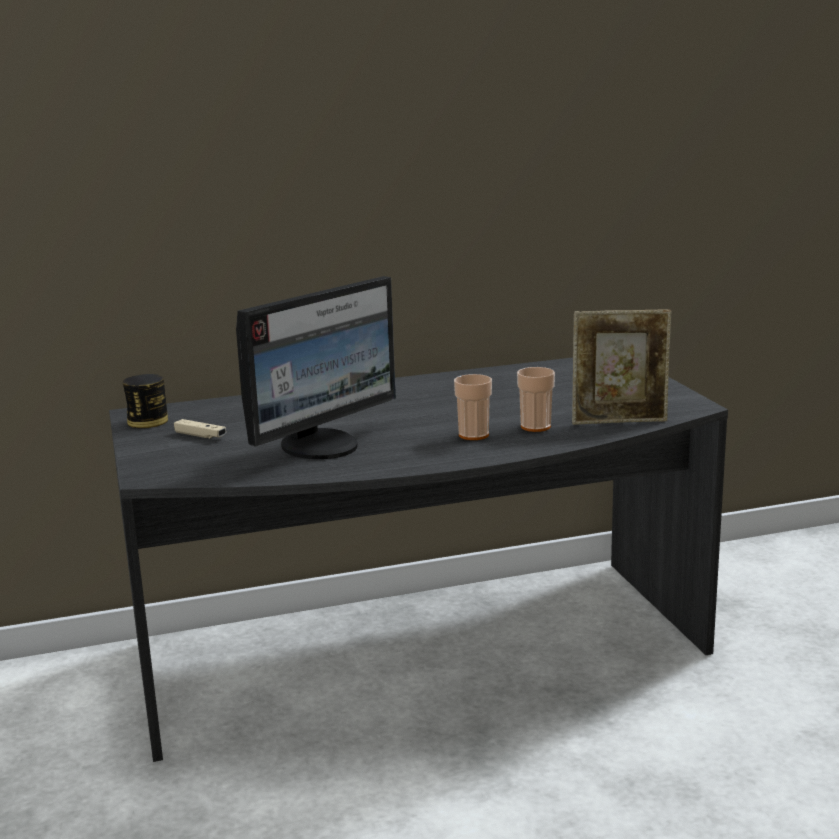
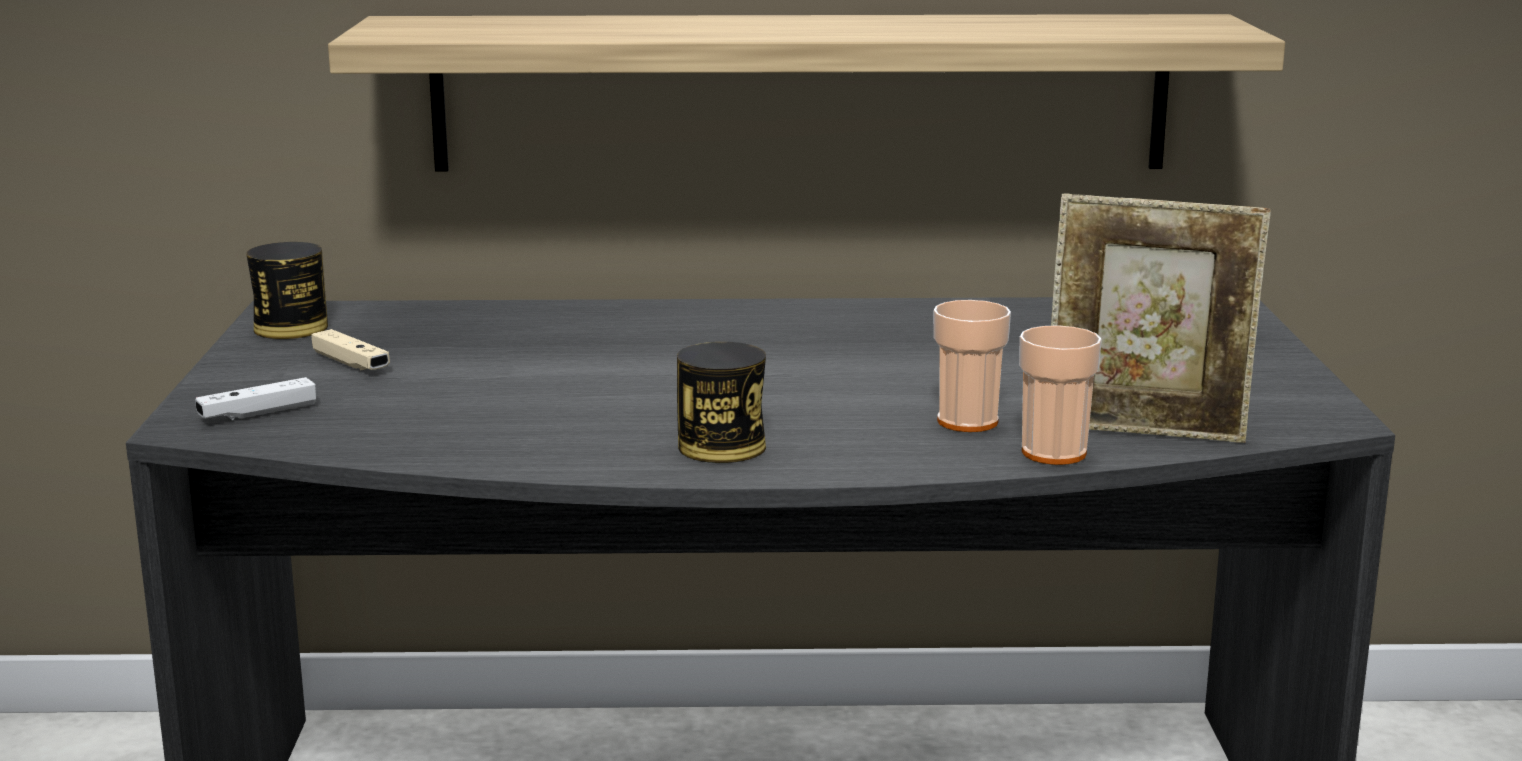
camera: 15 degrees right, 0 degrees up
(177, 466) = (258, 413): none -> white game controller
(322, 446) = (539, 409): monitor -> none
(396, 269) = (800, 93): none -> shelf
(429, 452) = (721, 447): none -> can
(473, 435) = (834, 423): cup -> cup (1054, 453)

